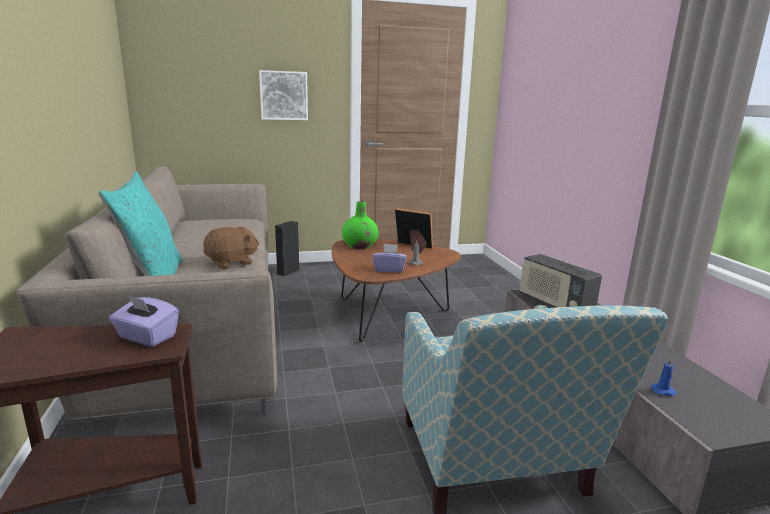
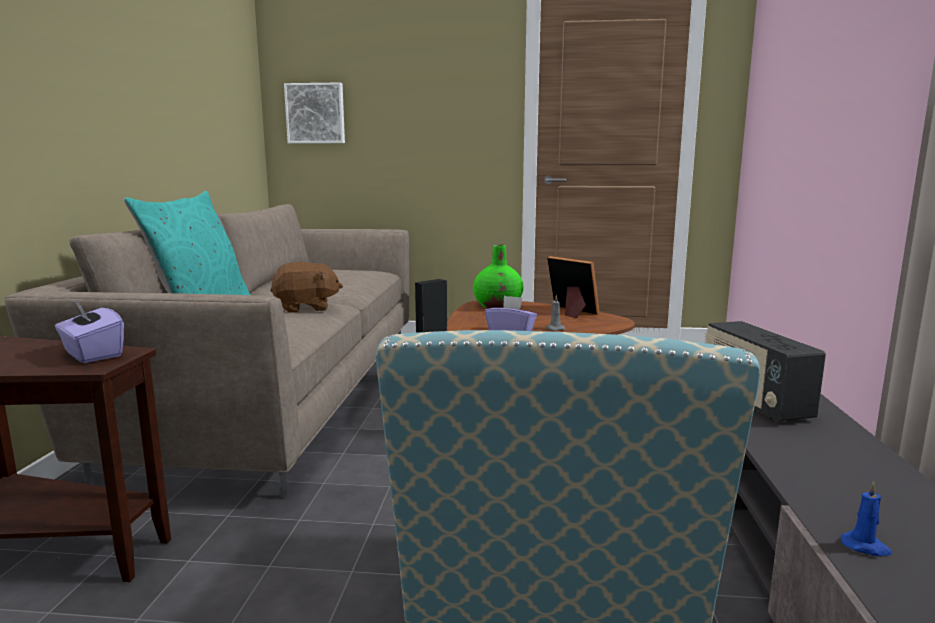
camera: 20 degrees right, 5 degrees down
(283, 95) = (438, 119): picture -> picture (315, 113)

